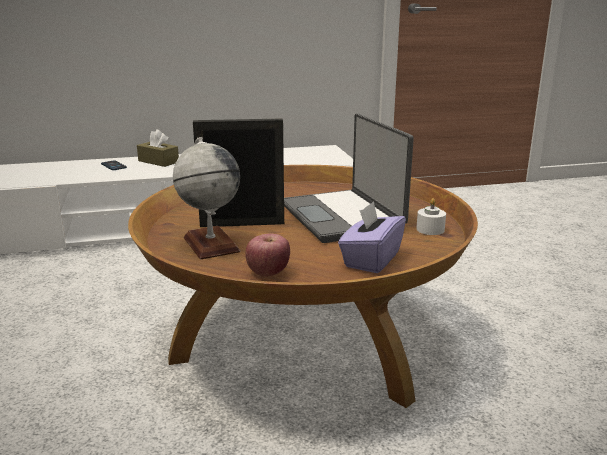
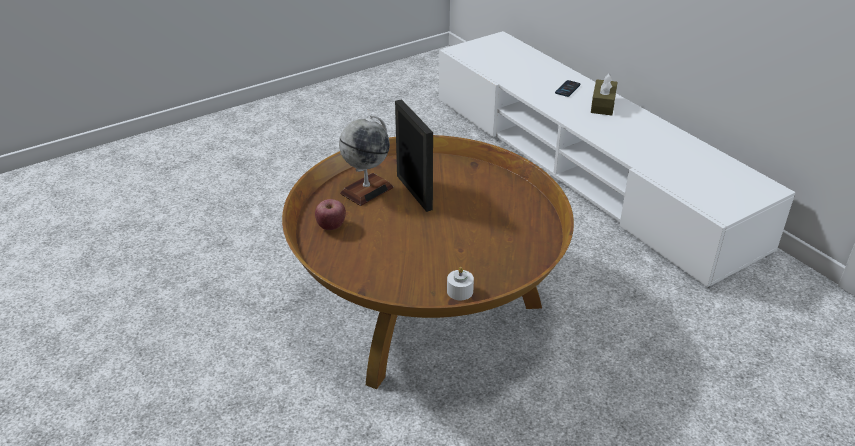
camera: 70 degrees right, 15 degrees up
(343, 217) = (461, 237): laptop -> none
(371, 260) = (375, 268): purple tissue box -> none

